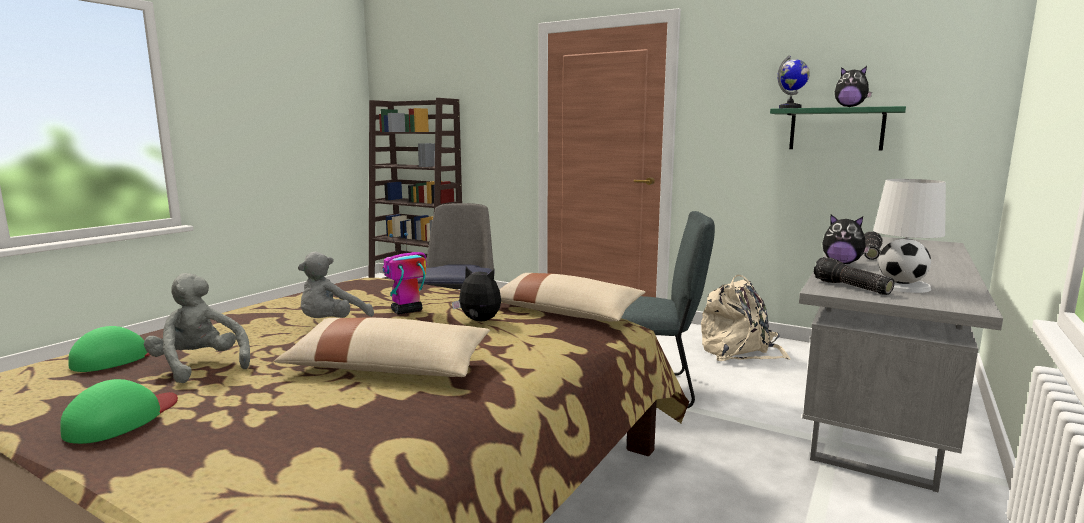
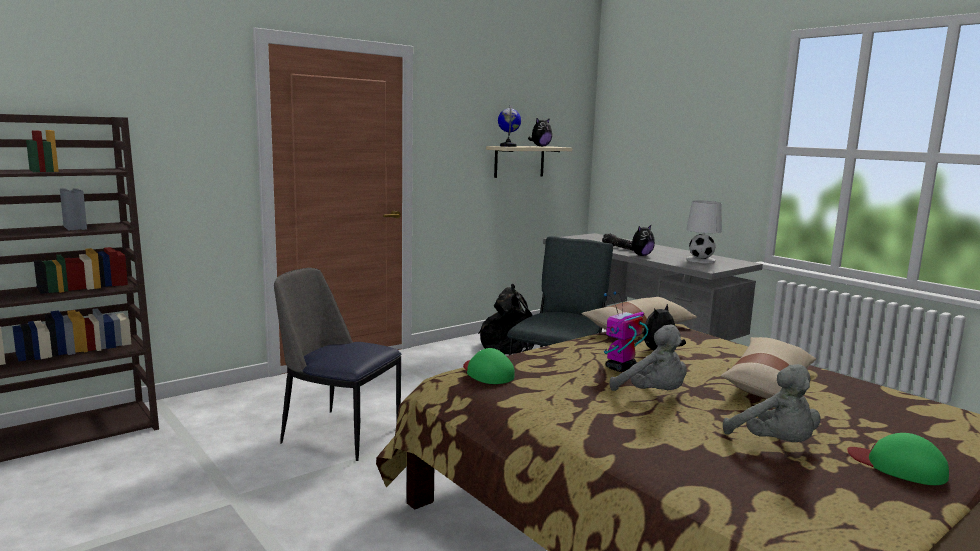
camera: 70 degrees left, 0 degrees up
(118, 358) = (749, 486): green cap -> green cap (487, 373)
(200, 366) = (775, 444): grey plush toy -> grey plush toy turned 90 degrees counterclockwise
(406, 311) = (620, 368): toy robot -> toy robot turned 60 degrees clockwise
(739, 351) = (509, 346): beige backpack -> black backpack
(836, 129) = (519, 161): green shelf -> beige shelf
(850, 287) = (702, 266): flashlight -> none

